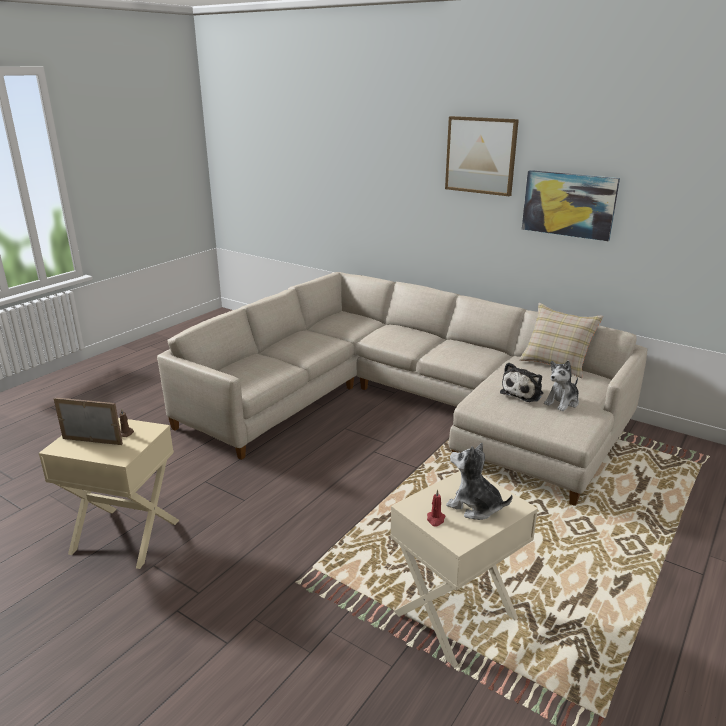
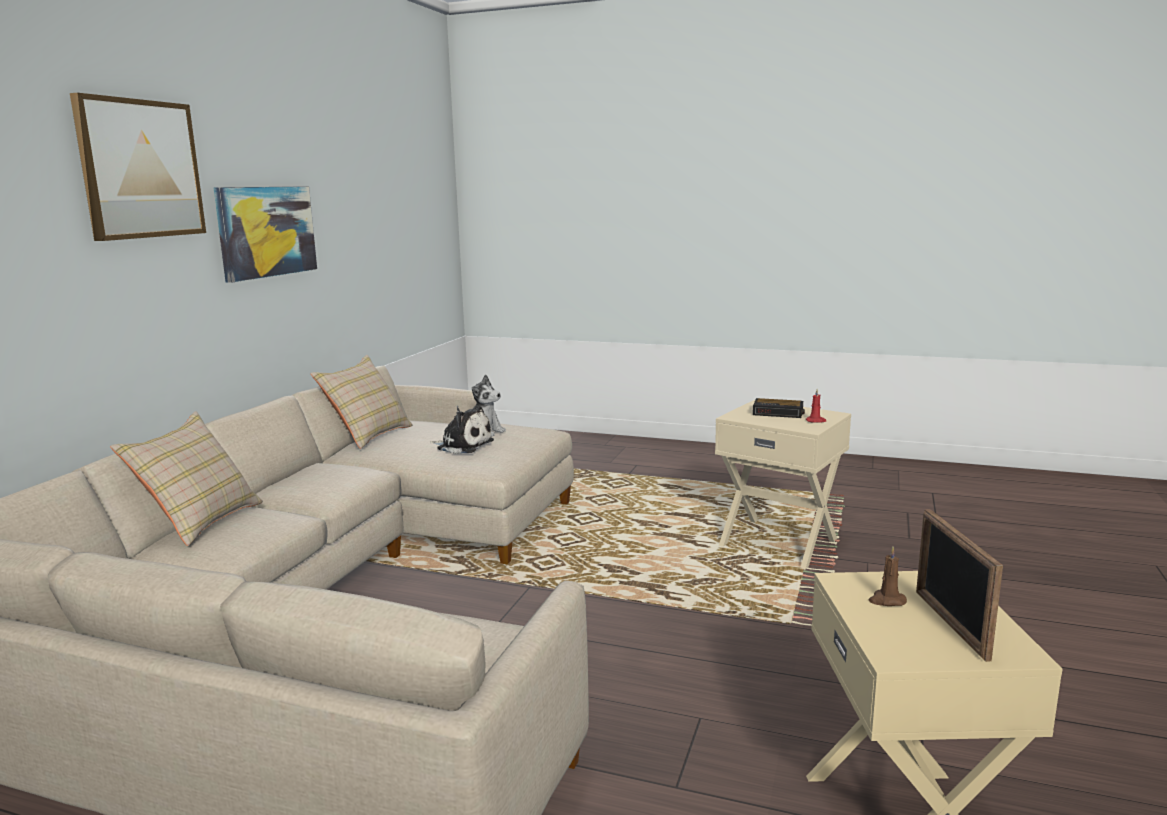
camera: 105 degrees left, 10 degrees down
(410, 329) = (200, 521): none -> beige pillow
(474, 506) = (779, 413): plush toy -> alarm clock

